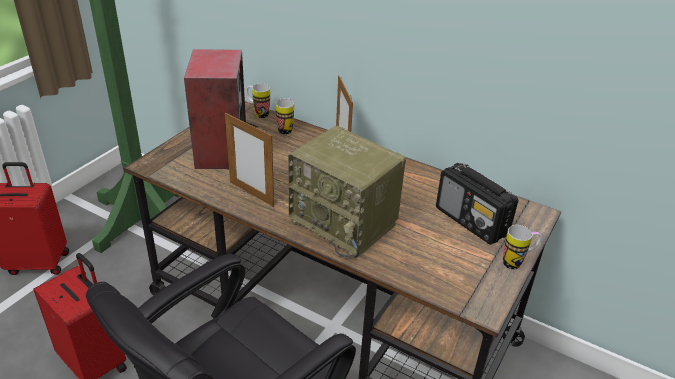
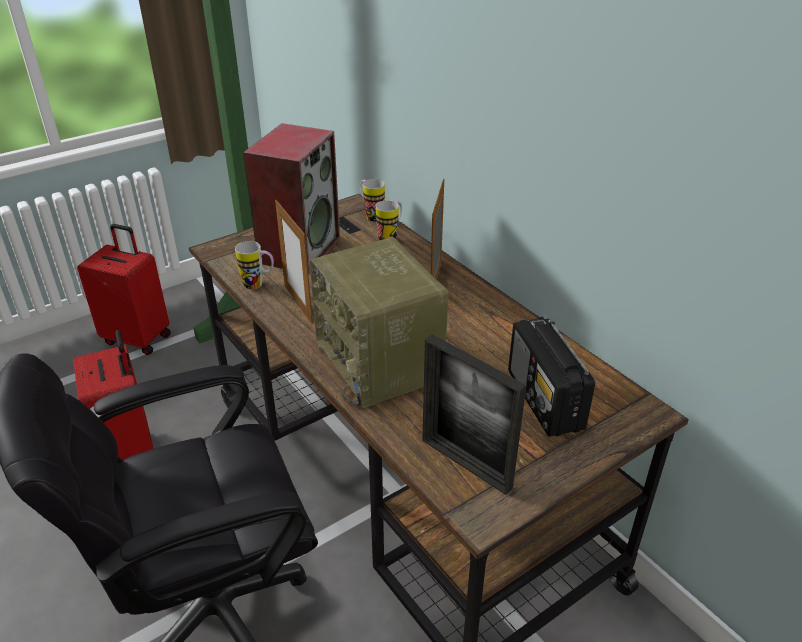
camera: 25 degrees right, 0 degrees up
(451, 277) = (466, 463): none -> picture frame
(517, 263) = (571, 471): mug -> mug (259, 285)

